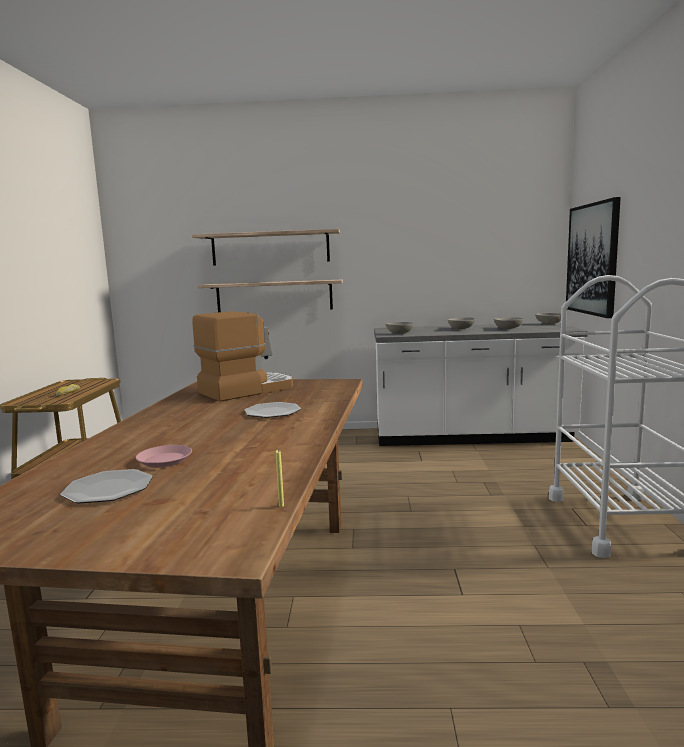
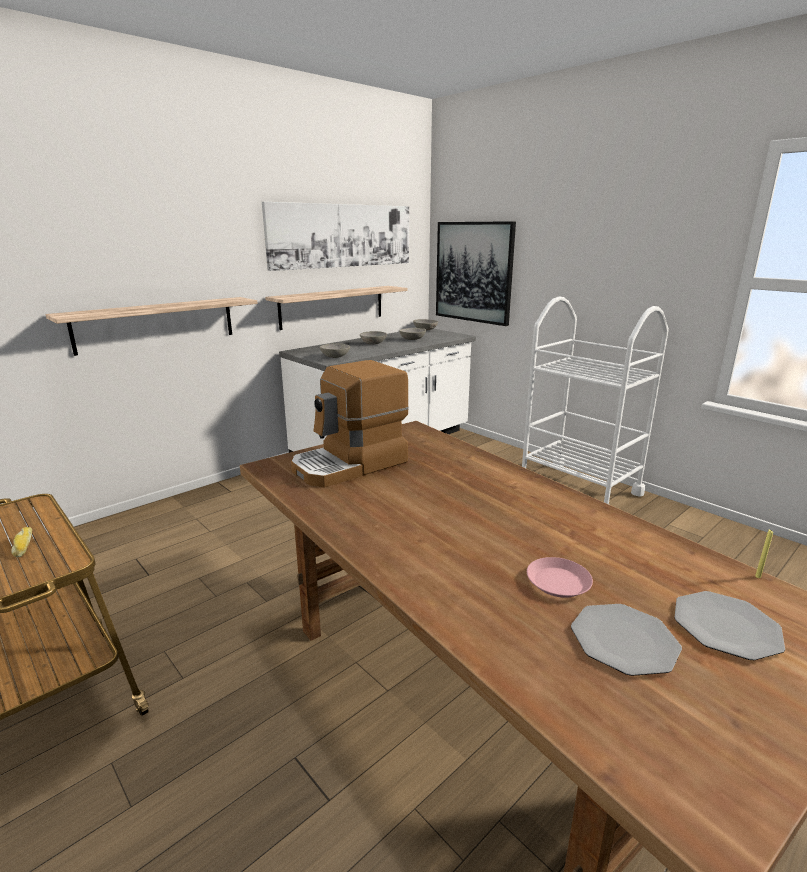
camera: 45 degrees left, 10 degrees up
(246, 390) = (350, 465): coffee machine -> coffee machine turned 135 degrees counterclockwise
(270, 248) = (144, 258): shelf -> shelf (332, 306)
(272, 412) = (464, 485): plate -> plate (725, 626)
(450, 227) = (342, 236): none -> picture

